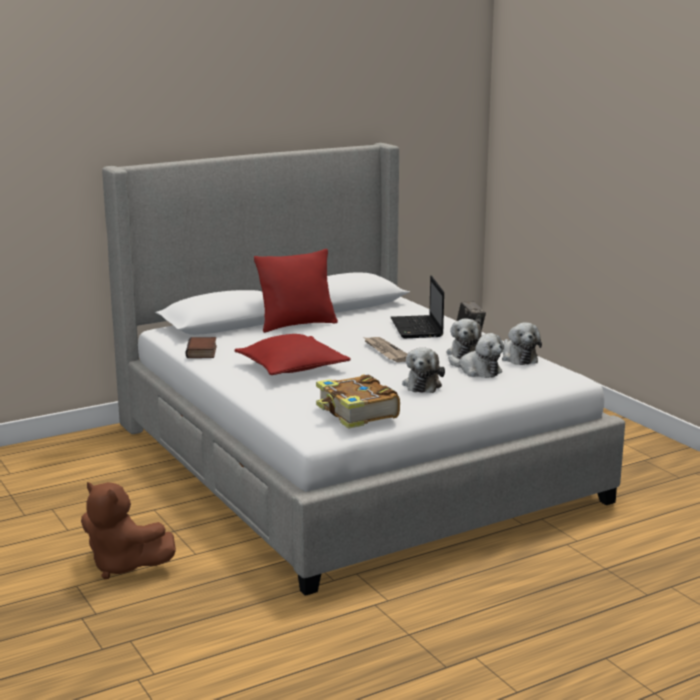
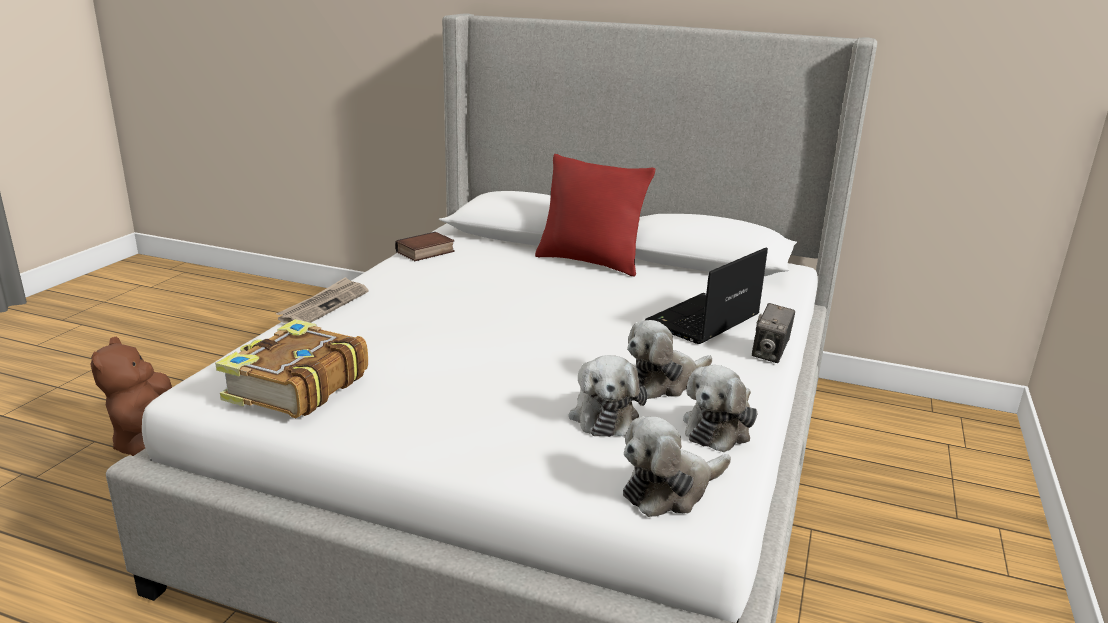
camera: 50 degrees right, 5 degrees up
(292, 367) = (434, 302): red pillow -> none
(386, 351) = (577, 331): newspaper -> newspaper (324, 305)
(422, 384) = (483, 394): plush toy -> plush toy (670, 490)

